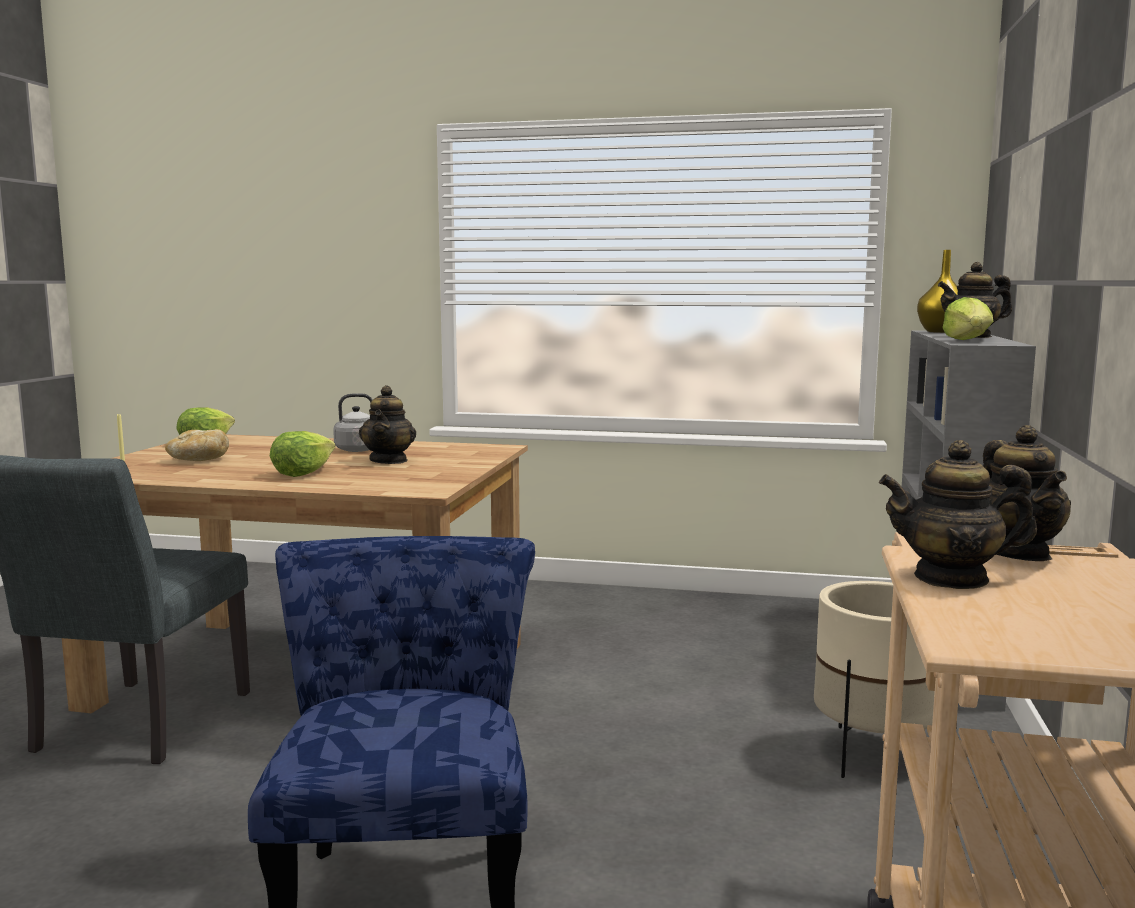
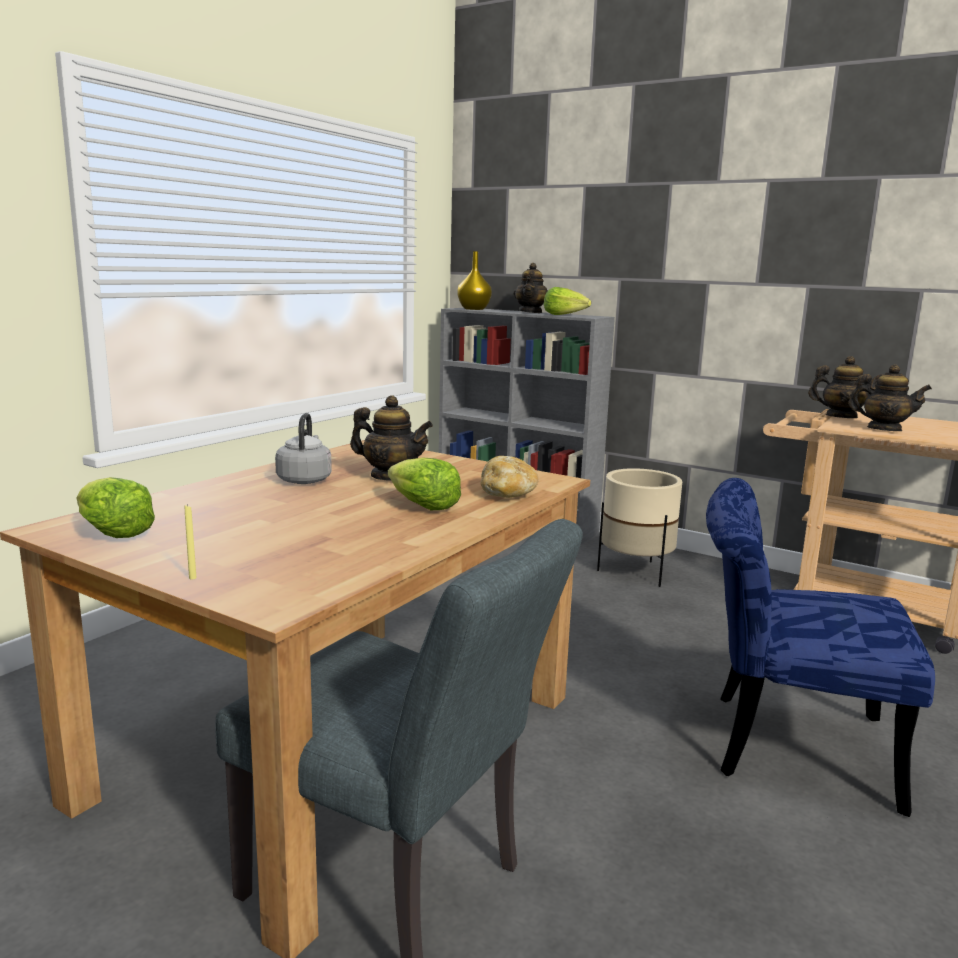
camera: 70 degrees left, 5 degrees up
(198, 460) = (264, 540): bread -> bread (507, 494)
(951, 578) = (884, 429): teapot -> teapot turned 90 degrees counterclockwise

